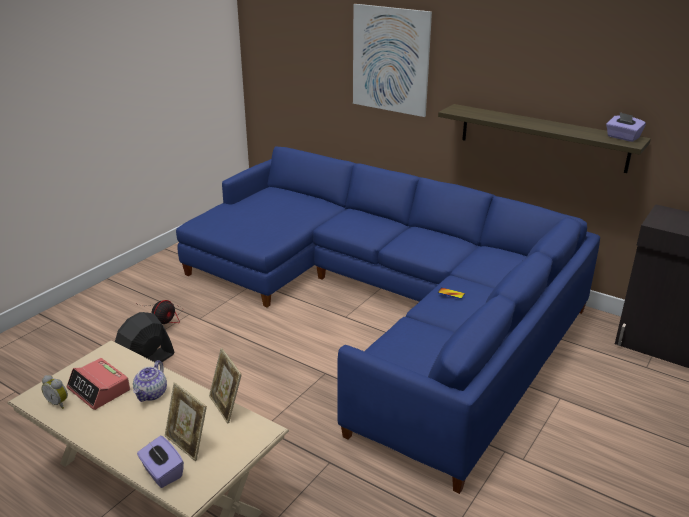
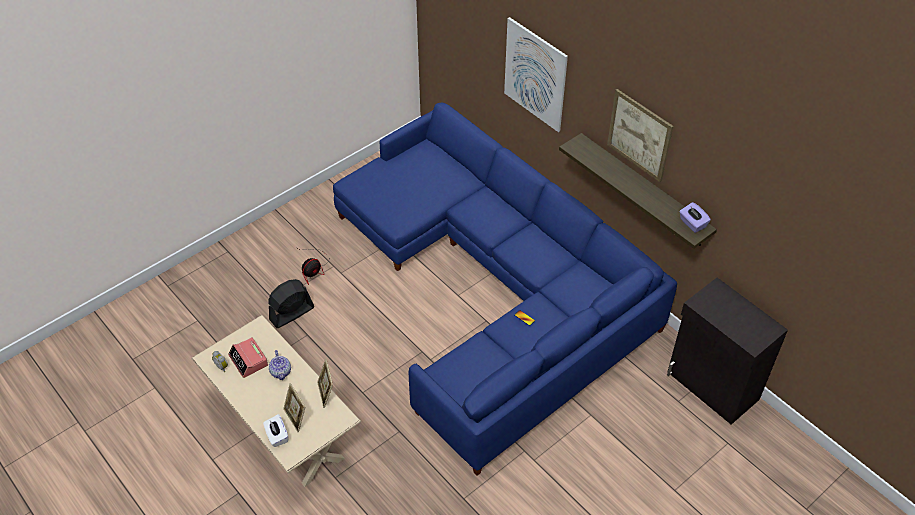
camera: 15 degrees right, 20 degrees up
(152, 394) = (281, 372): teapot -> teapot turned 45 degrees counterclockwise
(162, 472) = (277, 436): purple tissue box -> white tissue box
(533, 65) = (639, 135): none -> picture

